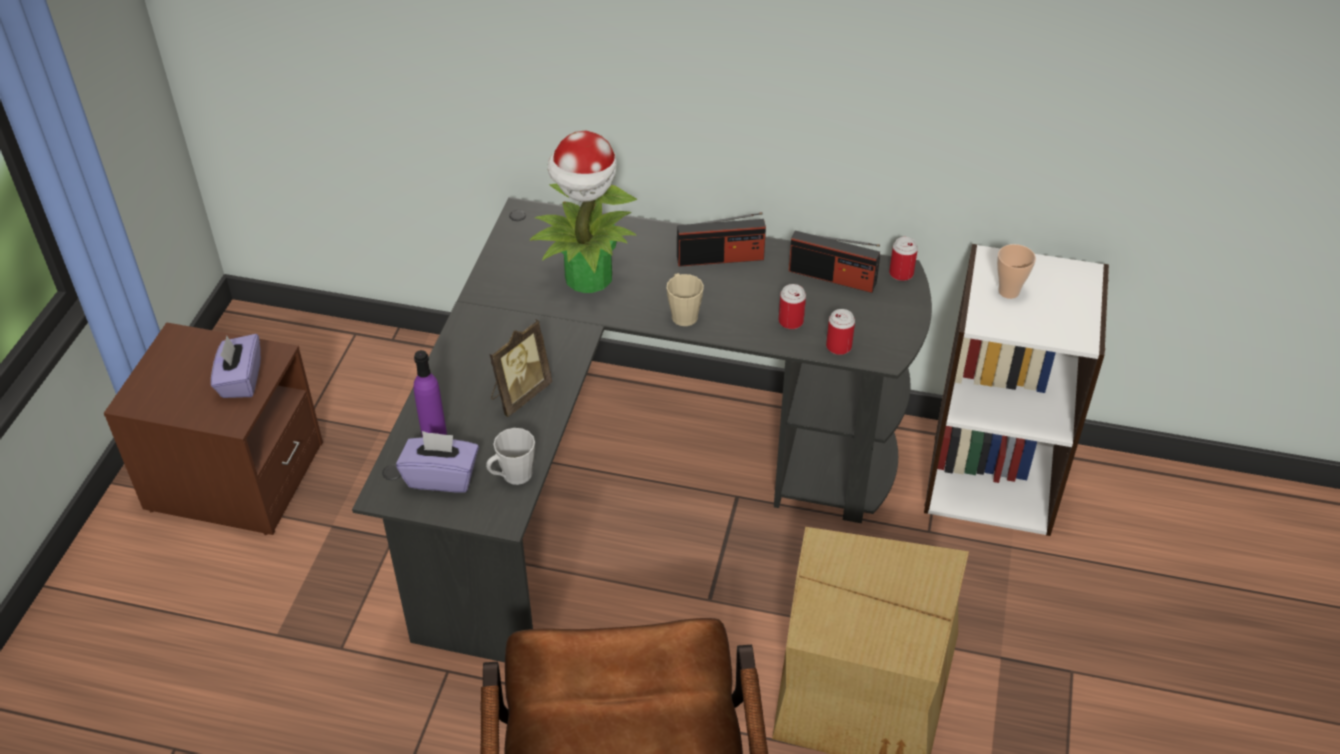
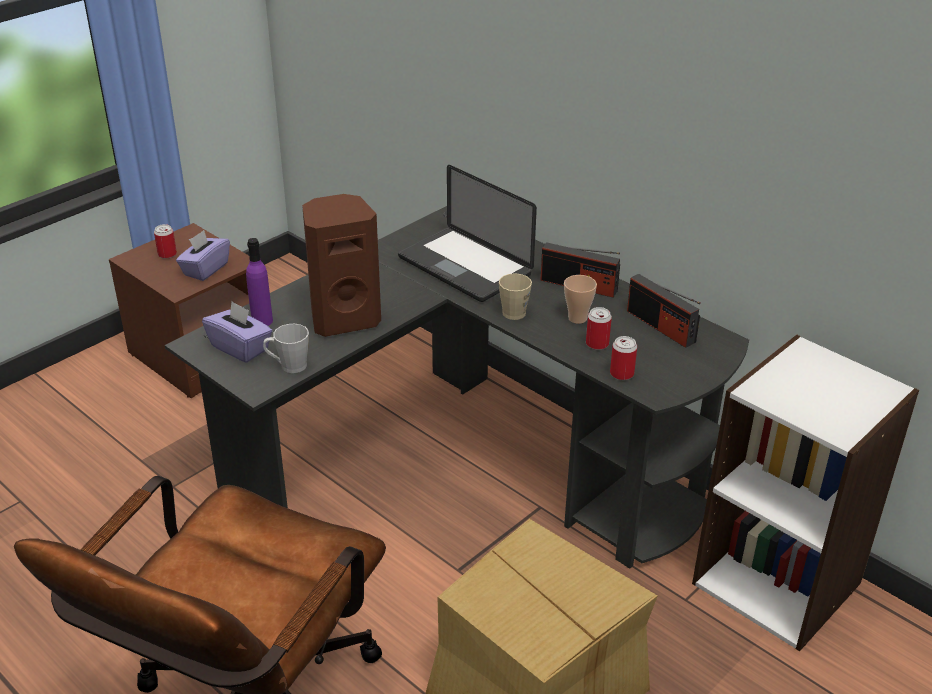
camera: 30 degrees right, 10 degrees down
(519, 394) = (343, 319): picture frame -> brown speaker
(588, 278) = (464, 266): potted plant -> laptop
(901, 274) = (724, 343): can -> can (167, 254)
(1008, 291) = (799, 378): cup -> cup (577, 318)

